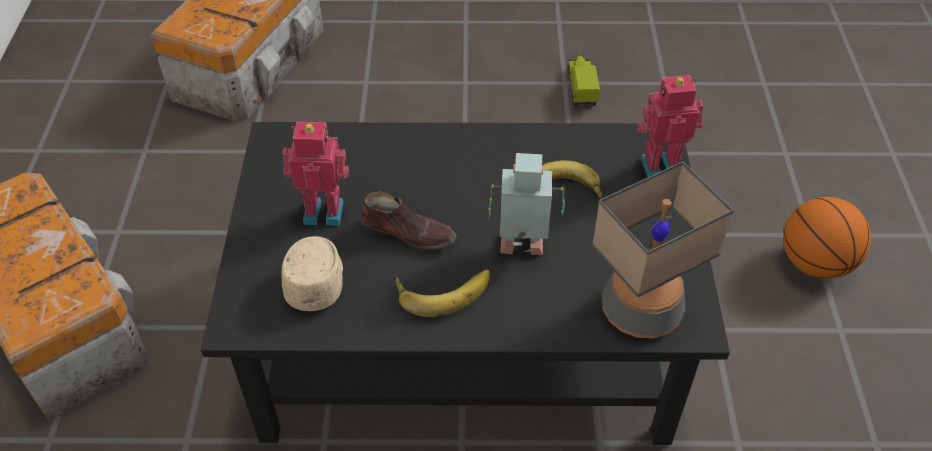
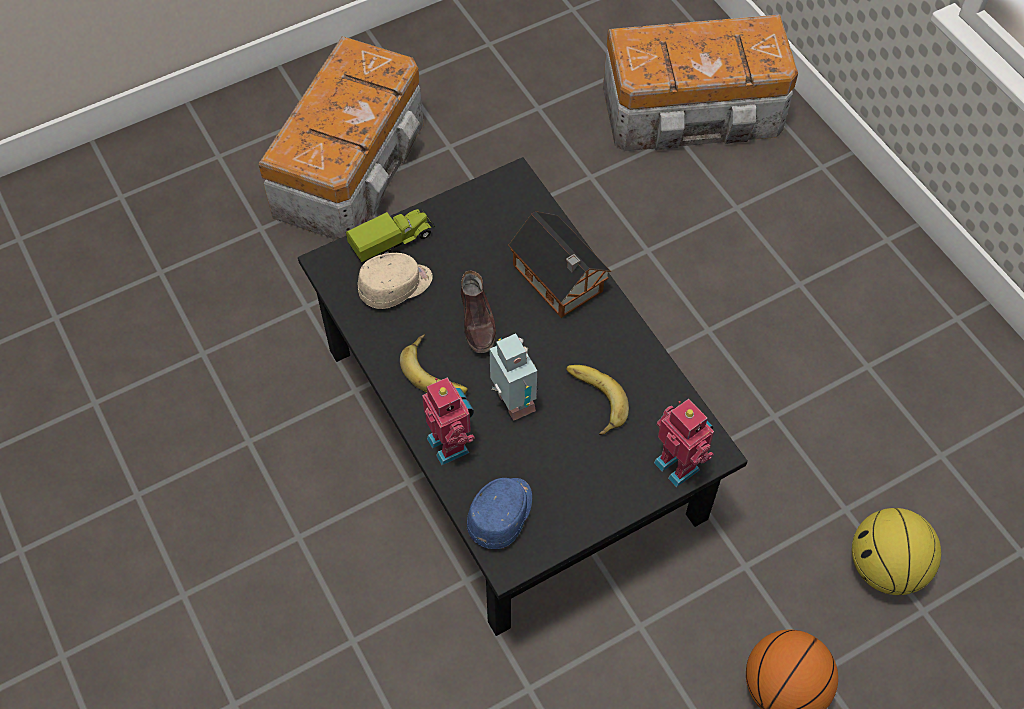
camera: 60 degrees right, 10 degrees up
(324, 210) = (463, 254): toy robot -> toy robot (451, 444)
(413, 157) = (559, 281): none -> toy house
(581, 88) = (871, 384): toy truck -> toy truck (393, 242)
(640, 309) = (502, 514): table lamp -> blue cap
(740, 155) = (885, 568): none -> basketball

